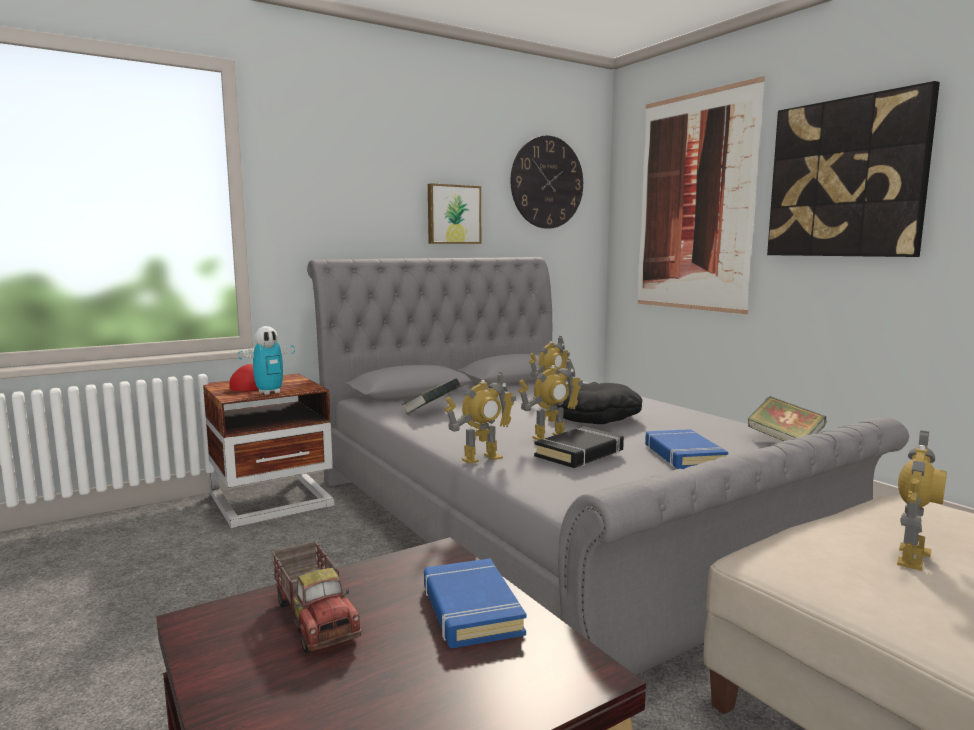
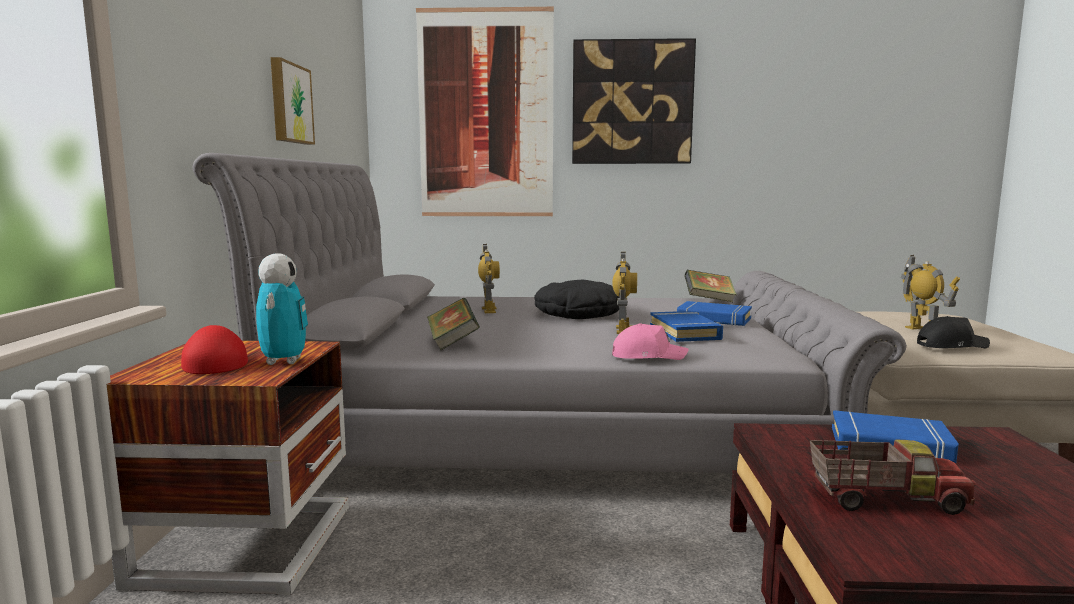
camera: 55 degrees left, 0 degrees up
(481, 458) = (647, 355): toy robot -> pink cap
(547, 182) = (339, 77): wall clock -> none
(580, 453) = (685, 332): black book -> blue book
(847, 581) = (950, 345): none -> black cap

